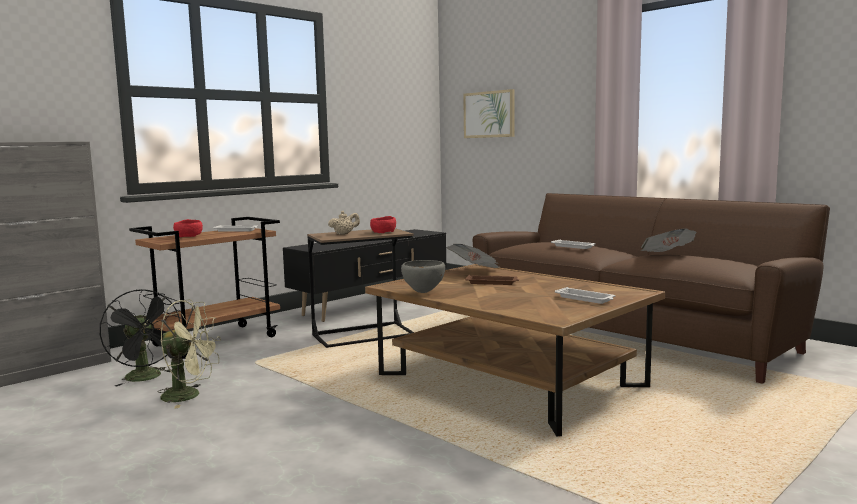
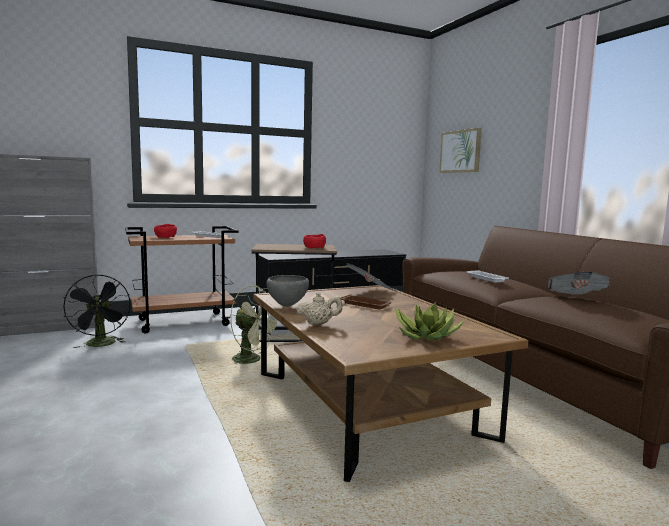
camera: 20 degrees right, 0 degrees up
(189, 396) = (107, 365): green fan -> green fan (252, 360)
(344, 234) = (281, 246): beige teapot -> beige teapot (319, 324)
(585, 299) = (426, 335): white tray -> potted plant

